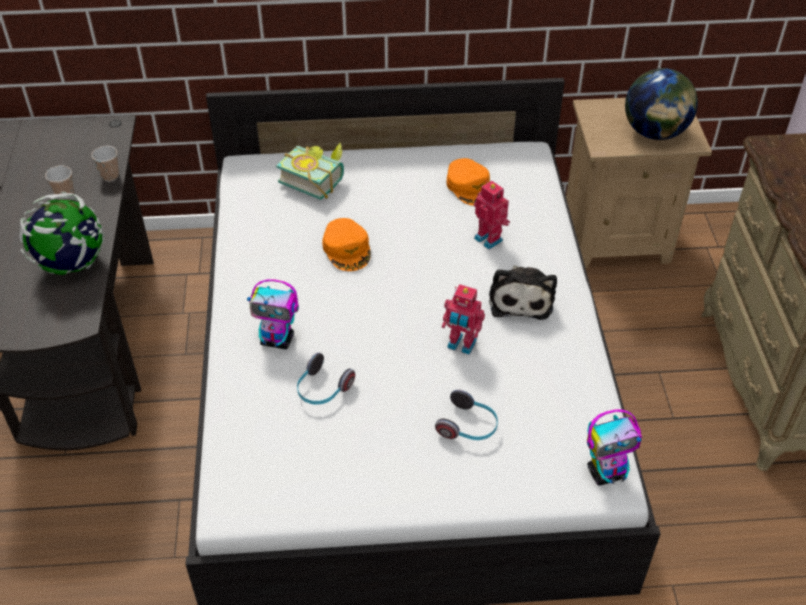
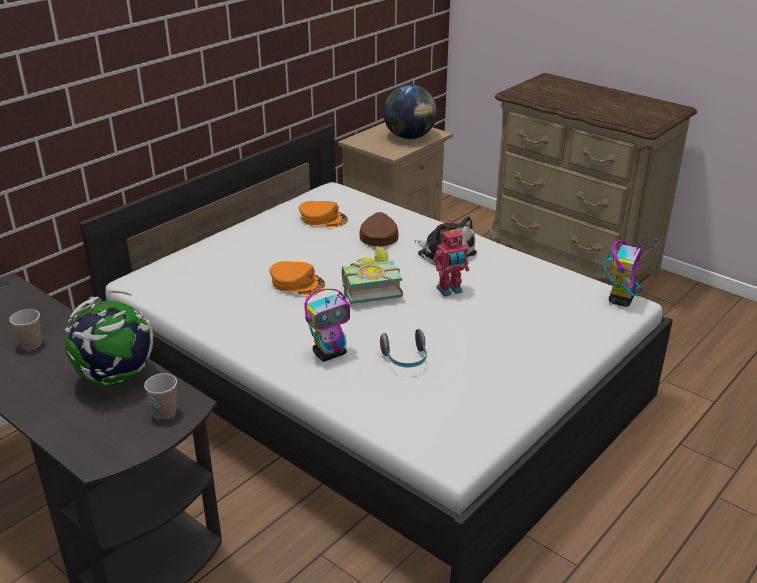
camera: 45 degrees left, 15 degrees down
(110, 176) = (55, 314): cup -> cup (165, 412)
(315, 179) = (209, 260): book -> book (370, 290)
(468, 426) = (521, 323): headphones -> none
(489, 238) = (378, 236): toy robot -> brown cap

